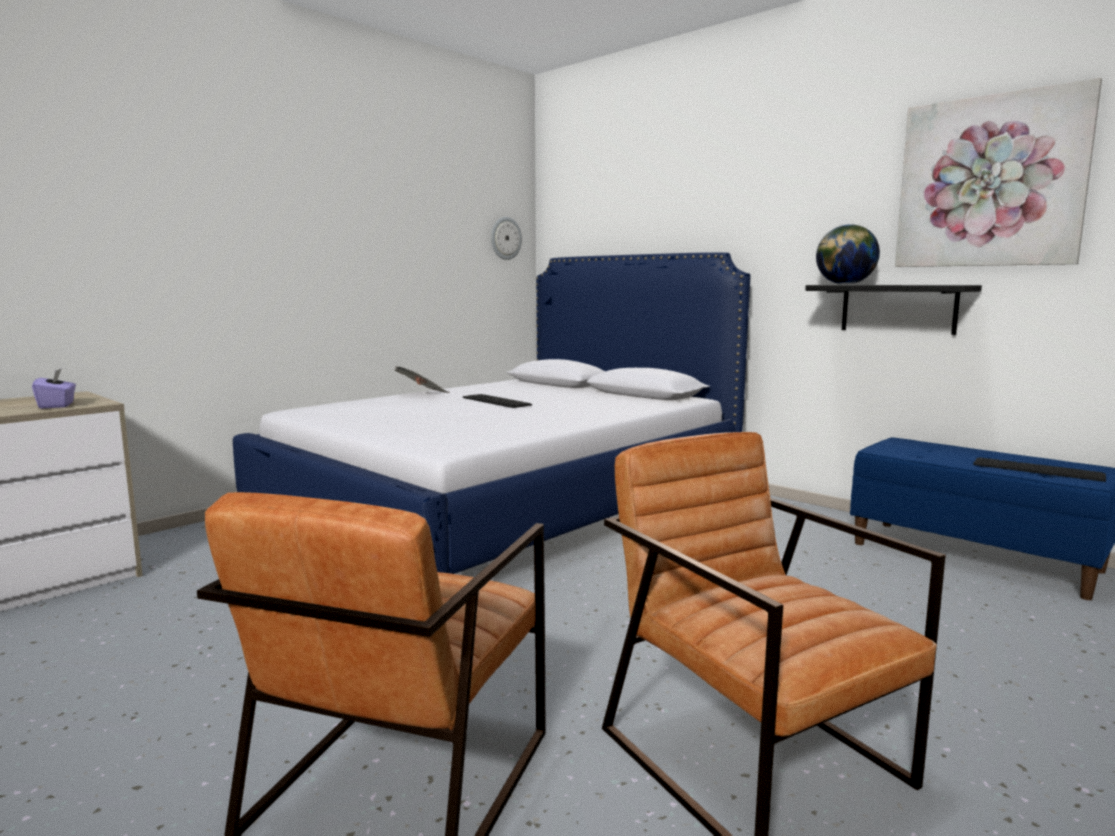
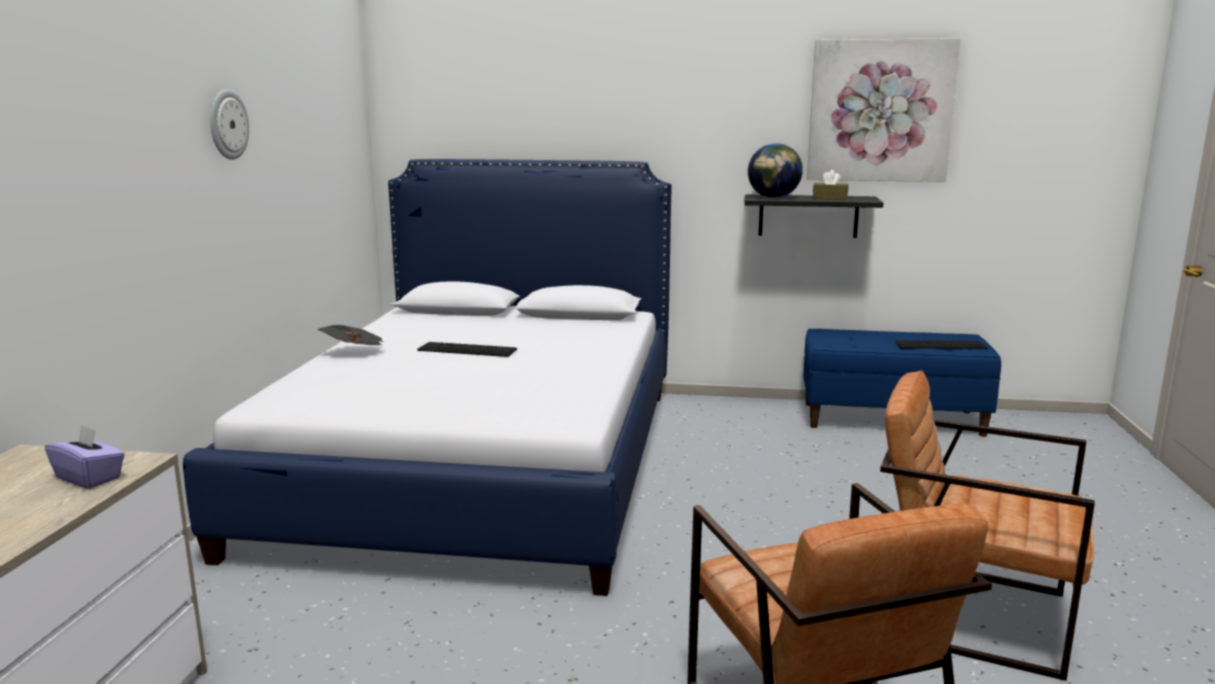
camera: 35 degrees left, 5 degrees up
(505, 238) = (351, 136): wall clock -> wall clock (227, 124)
(909, 284) = (830, 198): none -> brown tissue box

